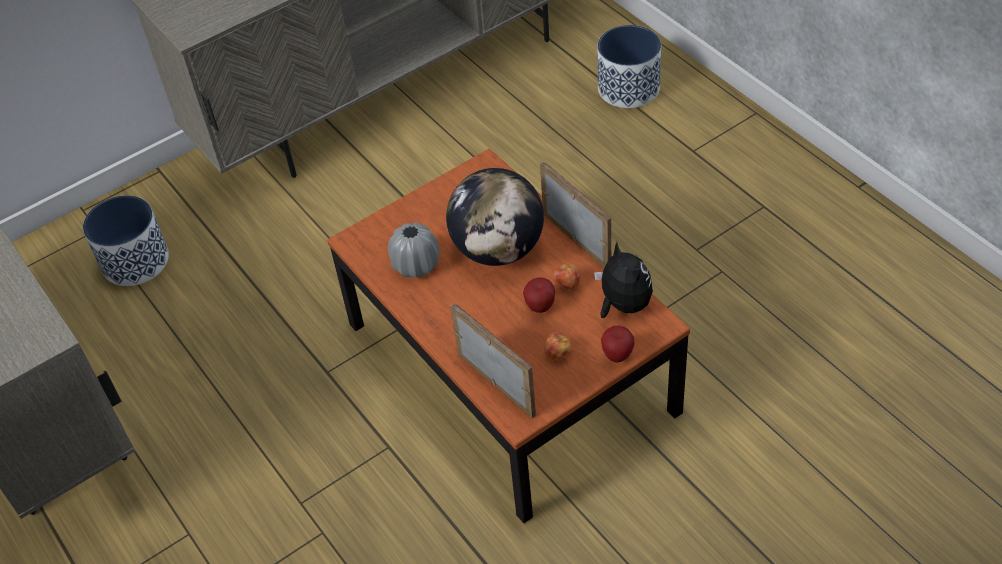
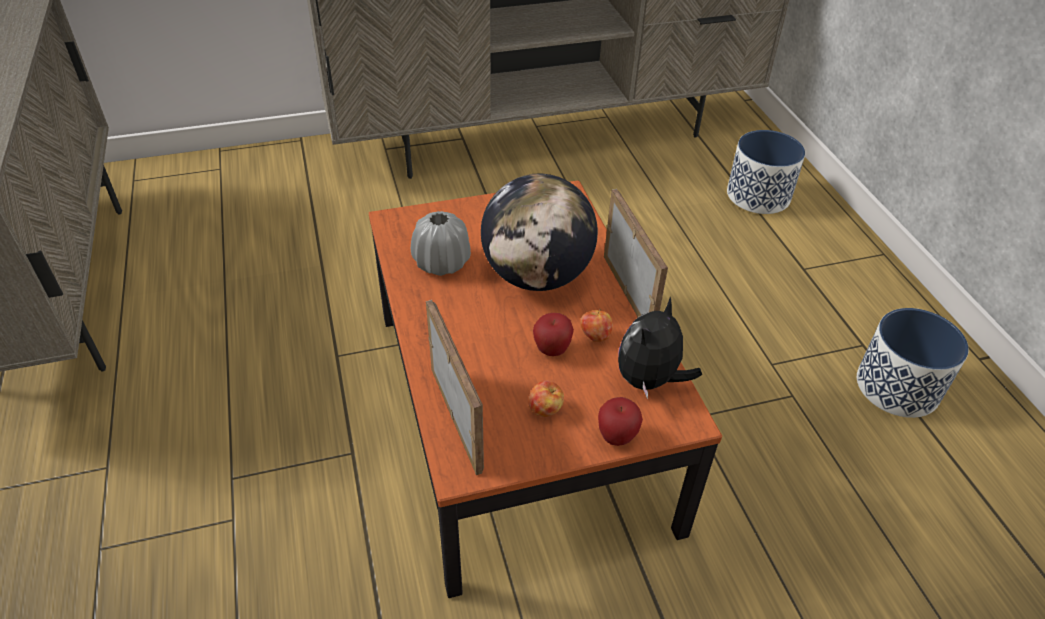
camera: 15 degrees right, 5 degrees down
(136, 261) = (233, 203): planter -> planter (897, 387)
(623, 305) = (650, 380): plush toy -> plush toy turned 135 degrees counterclockwise

